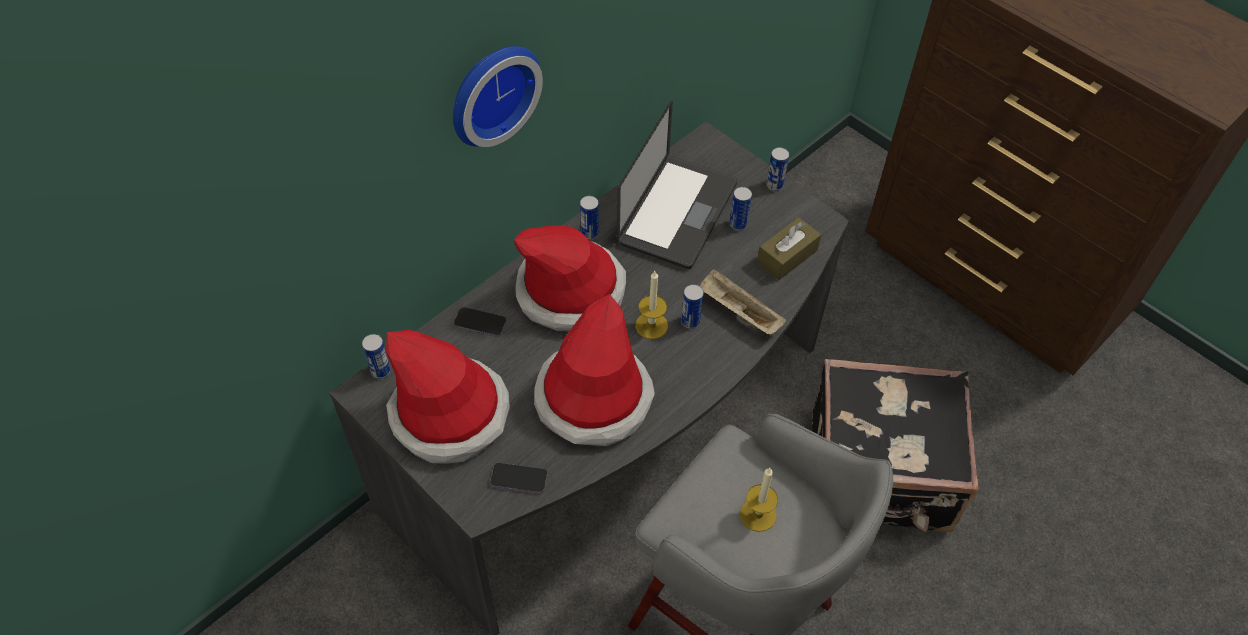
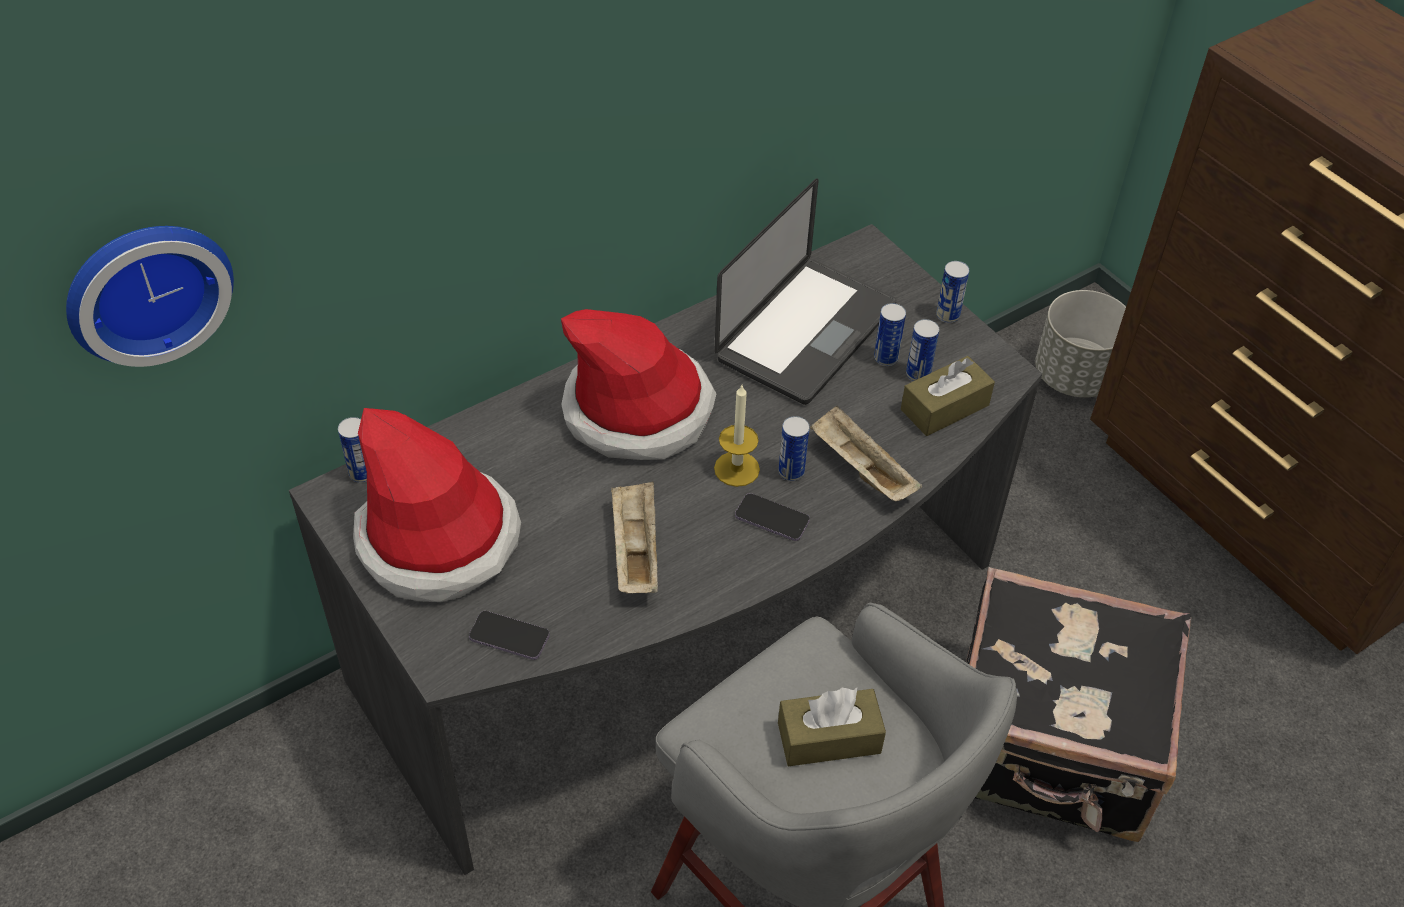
camera: 10 degrees right, 5 degrees down
(480, 323) = (507, 432): phone -> phone (772, 519)
(490, 92) = (551, 111): wall clock -> wall clock (146, 287)
(589, 233) = (681, 342): can -> can (918, 374)
(593, 399) = (635, 550): hat -> beige tray
(758, 514) = (829, 738): candle -> brown tissue box
(846, 199) = (1075, 376): none -> grey planter

